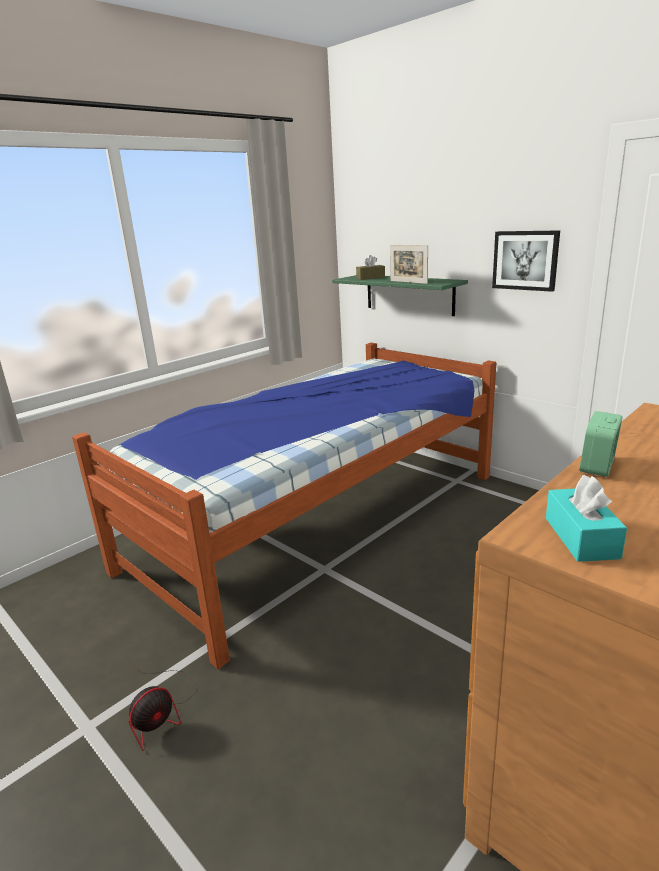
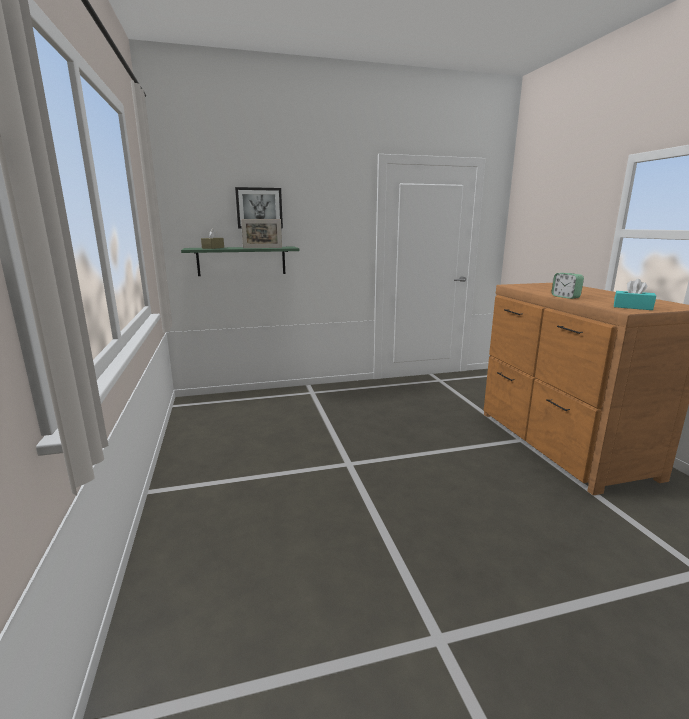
camera: 60 degrees left, 5 degrees down
(161, 712) = (447, 584): fan -> none
(318, 519) = (283, 446): bed -> none
(525, 260) = (335, 231): picture -> picture (259, 208)

